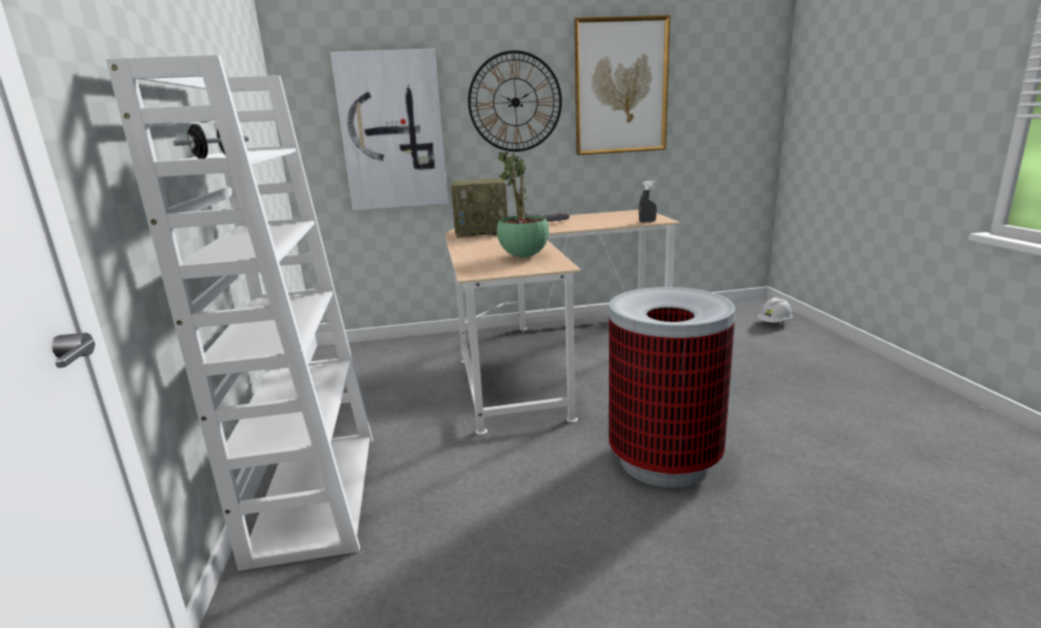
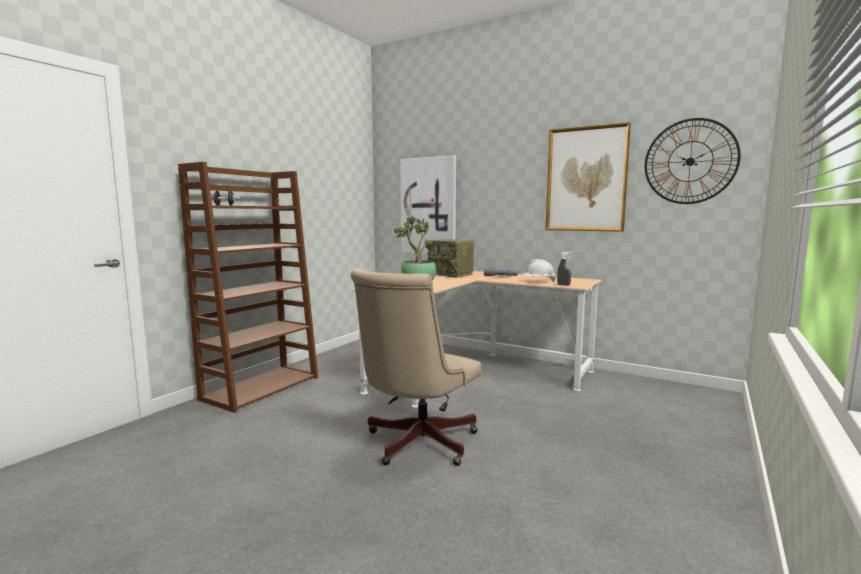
camera: 40 degrees right, 10 degrees down
(314, 493) = (262, 387): white bookcase -> brown bookcase
(515, 102) = (504, 189): wall clock -> wall clock (690, 161)
(664, 461) = (416, 444): trash can -> beige office chair
(774, 323) = (700, 410): white hard hat -> white hard hat (538, 281)

